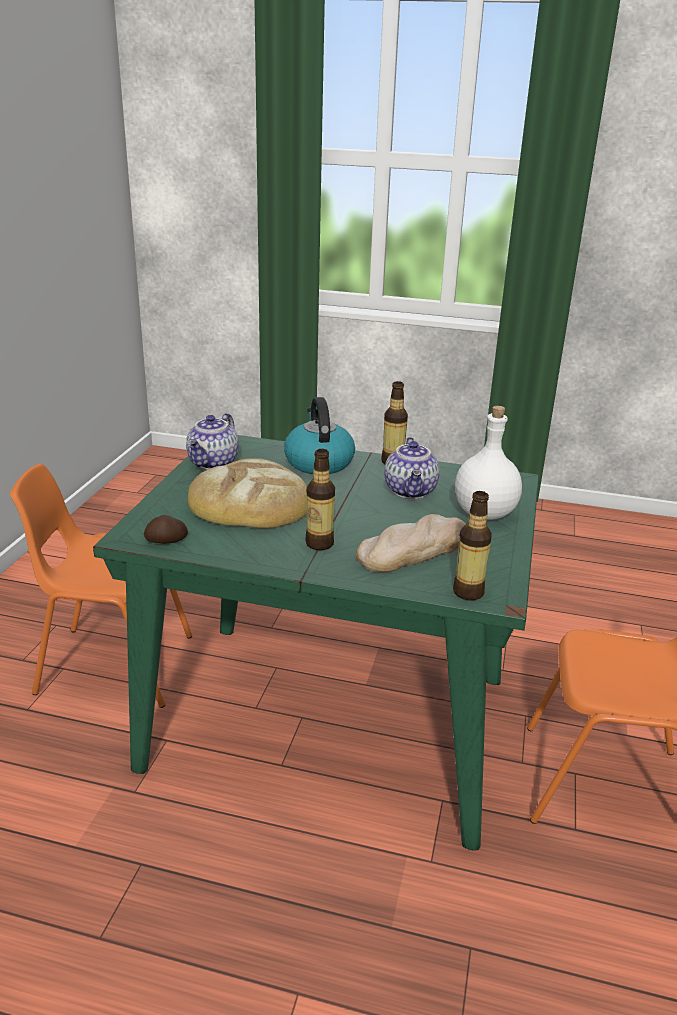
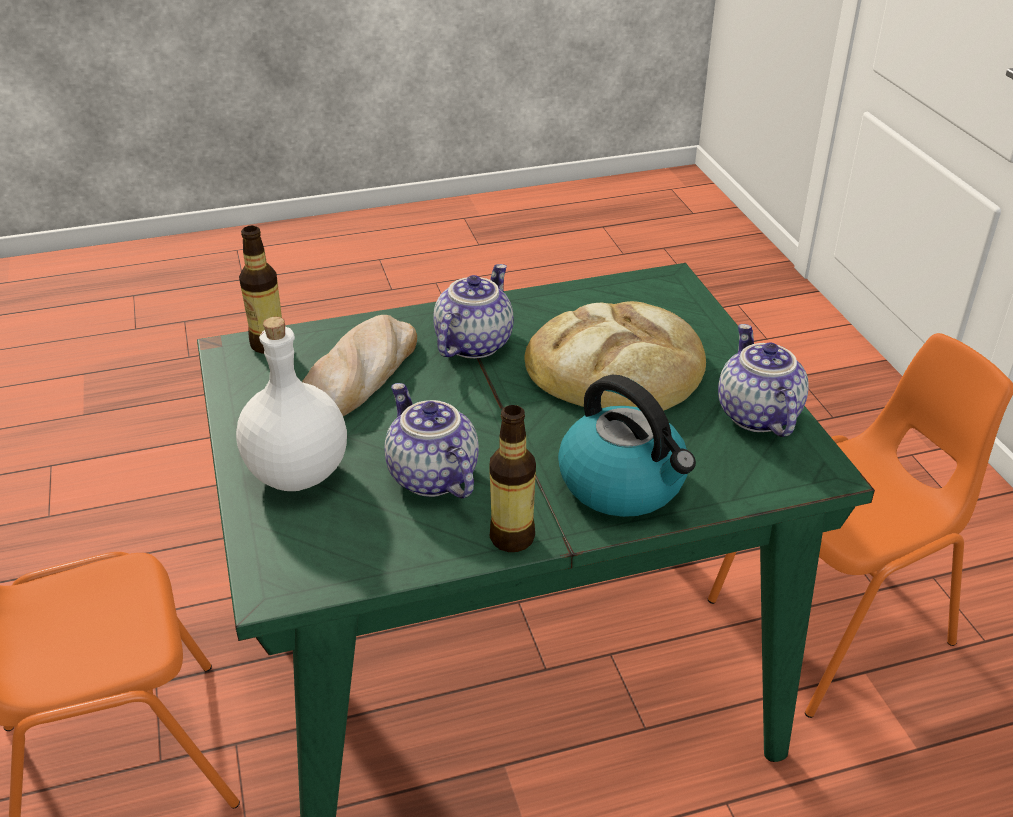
camera: 150 degrees right, 10 degrees up
(166, 541) = (628, 289): potato -> none
(319, 544) = (472, 343): bottle -> teapot

